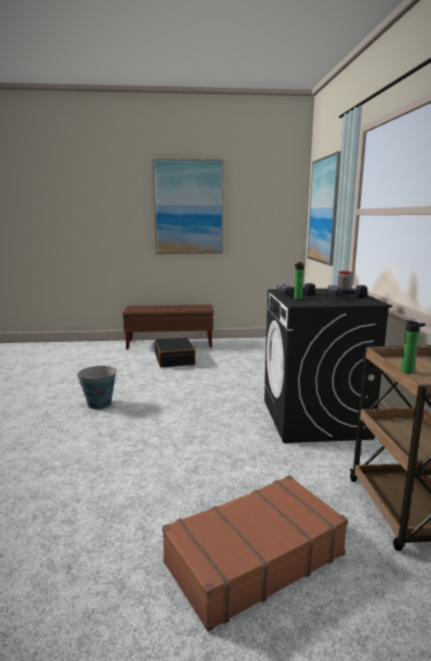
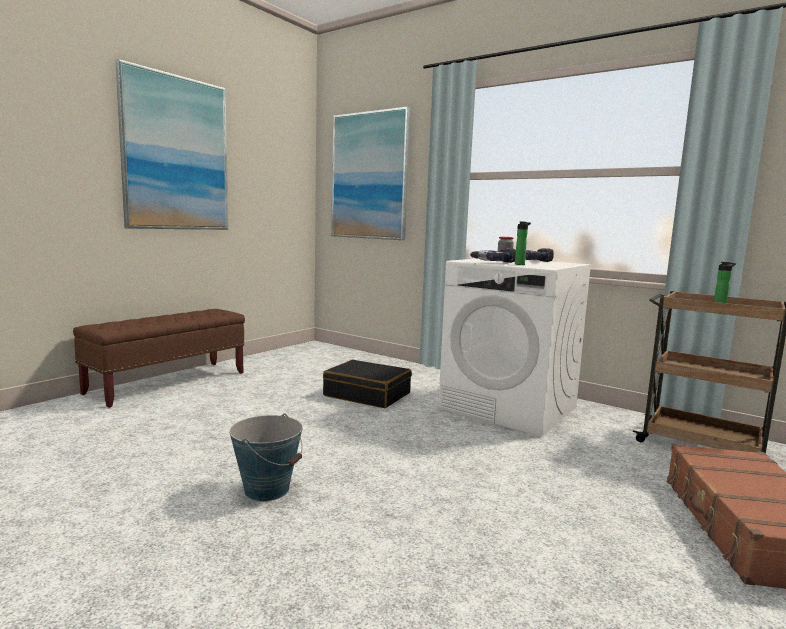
camera: 50 degrees left, 5 degrees down
(174, 359) = (227, 399): black suitcase -> black suitcase (367, 394)
(314, 419) = (509, 408): black washing machine -> white washing machine

